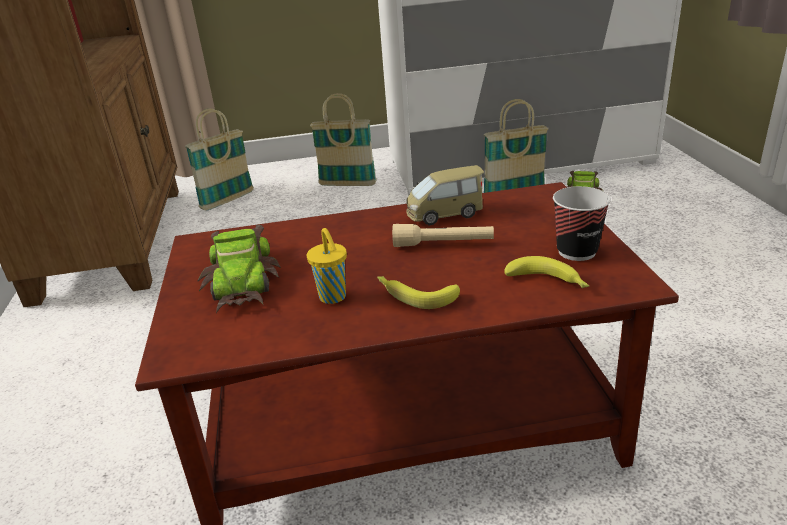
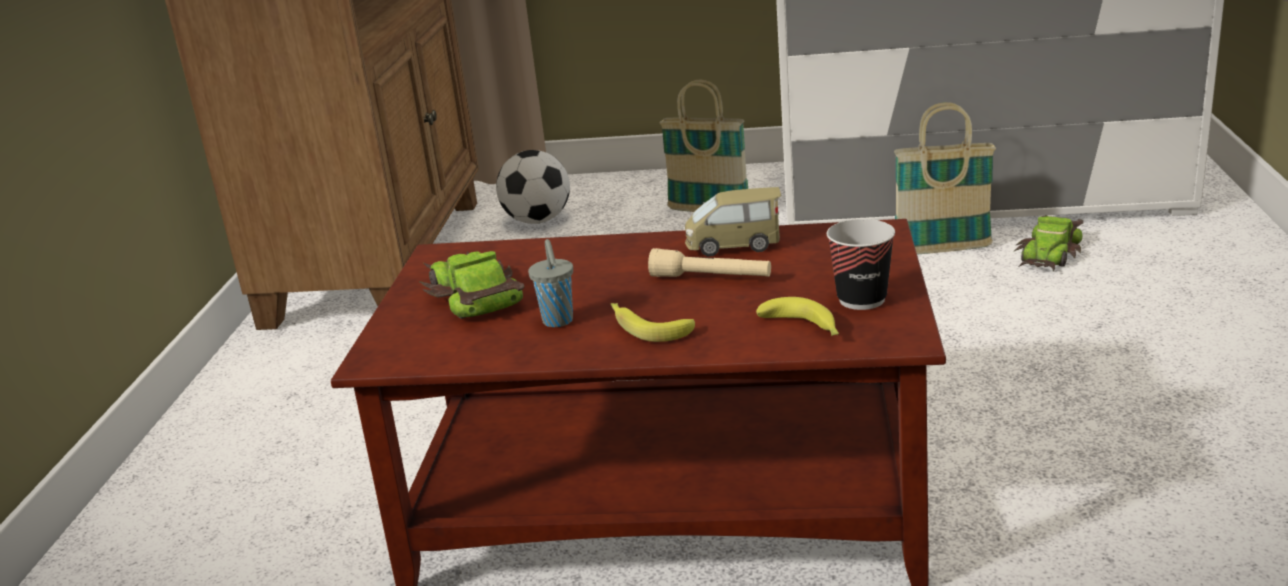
camera: 15 degrees right, 5 degrees down
(227, 200) = (537, 220): basket -> football
(242, 278) = (472, 294): toy car -> toy car turned 150 degrees clockwise
(333, 298) = (558, 322): yellow cup -> grey cup

